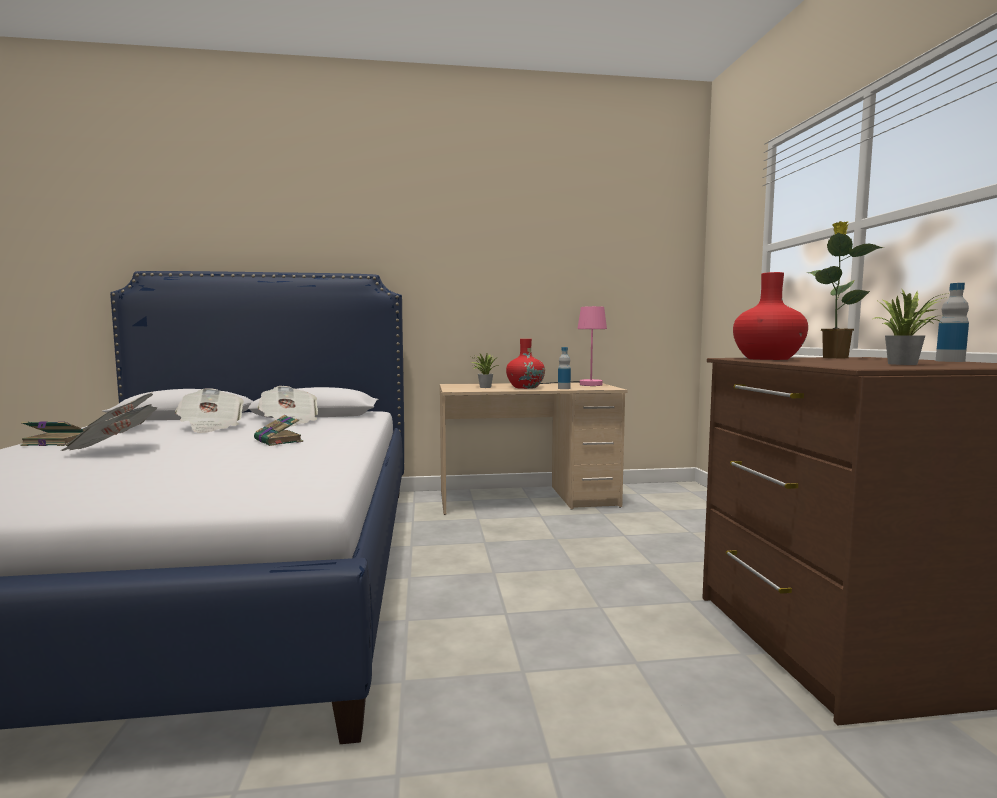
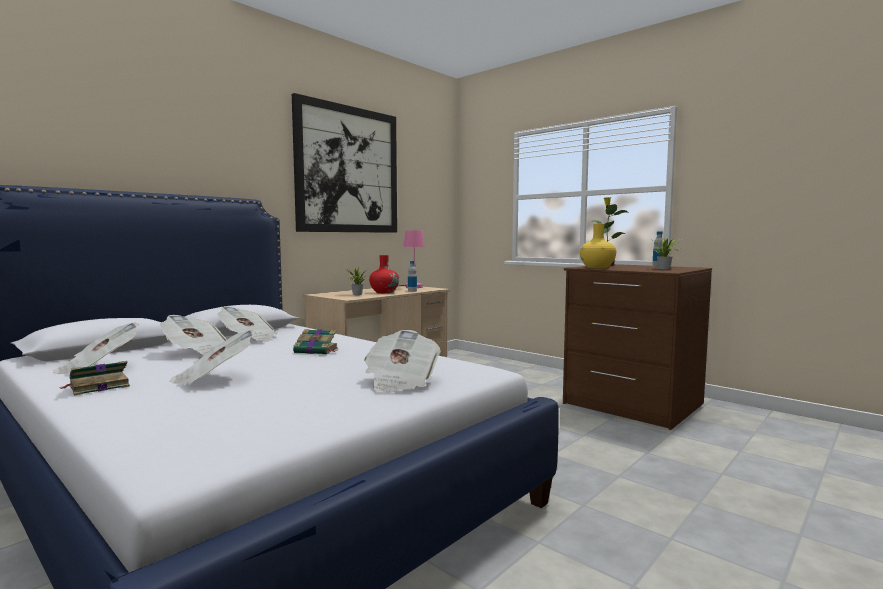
camera: 40 degrees left, 0 degrees up
(180, 486) = (400, 382): none -> newspaper
(509, 233) = (348, 170): none -> picture
(767, 359) = (597, 267): red vase -> yellow vase

